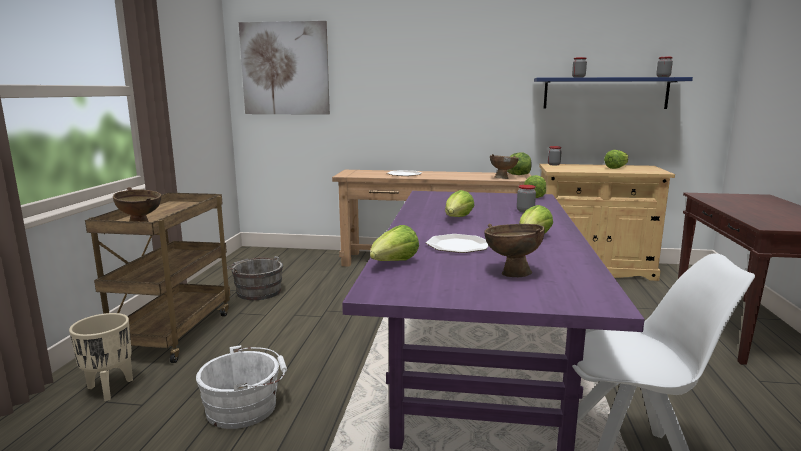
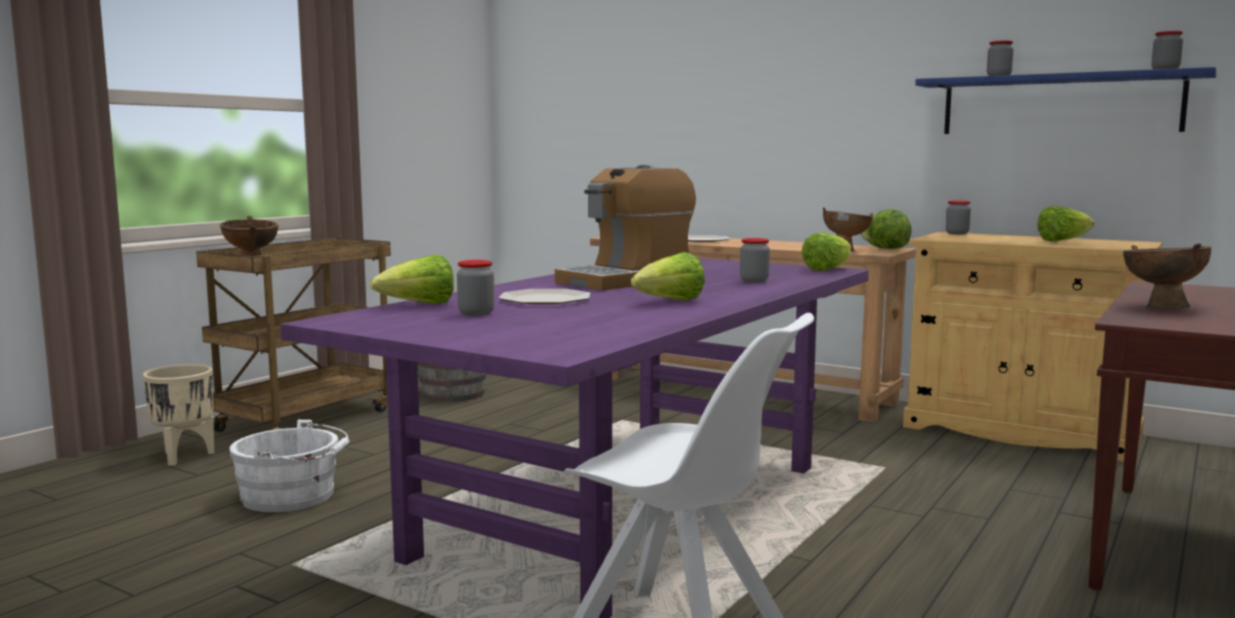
camera: 25 degrees right, 5 degrees down
(285, 69) = (561, 80): picture -> none
(453, 267) = (476, 313): none -> jar
(457, 218) = (627, 280): lettuce -> coffee machine
(510, 272) = (531, 322): brown bowl -> brown bowl (1159, 307)

